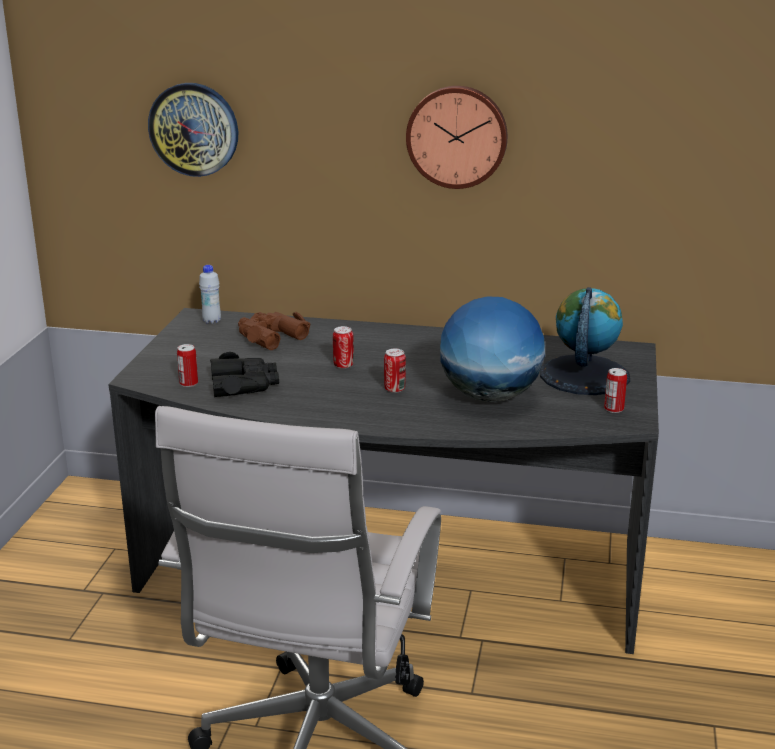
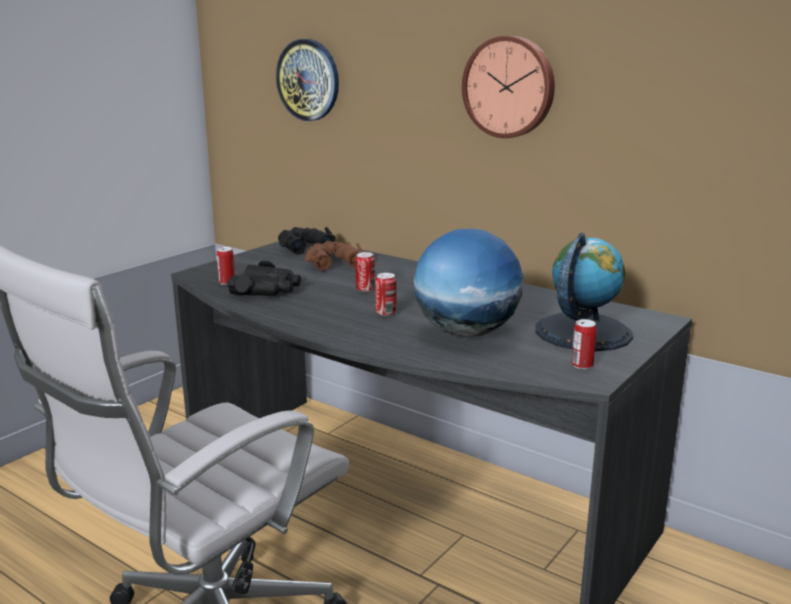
camera: 25 degrees right, 5 degrees down
(211, 321) = (303, 246): white bottle -> black binoculars

